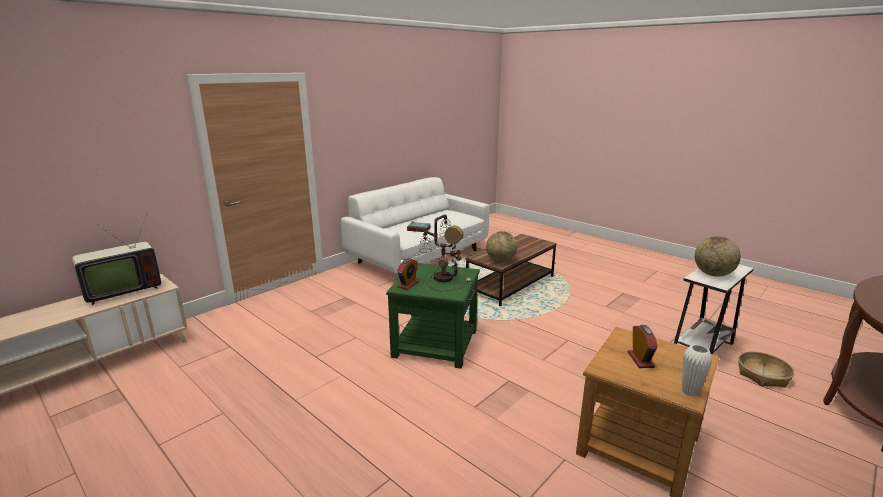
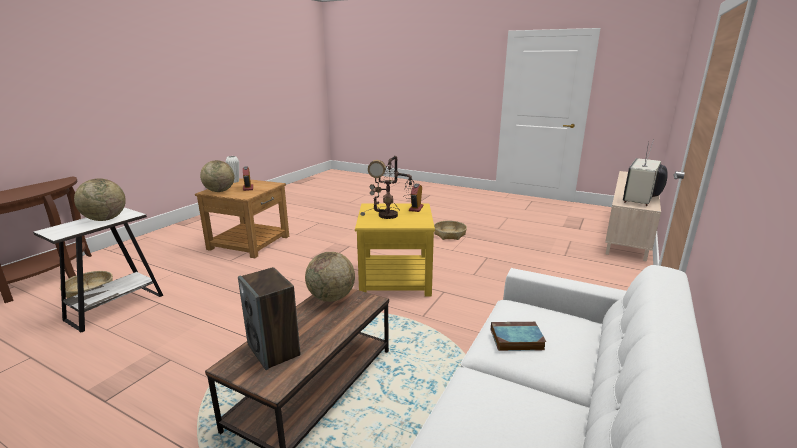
camera: 165 degrees right, 0 degrees up
(312, 409) = (450, 234): none -> basket
(435, 343) = (395, 279): green side table -> yellow side table
(528, 245) = (274, 350): none -> speaker
(681, 355) = (219, 191): none -> globe

